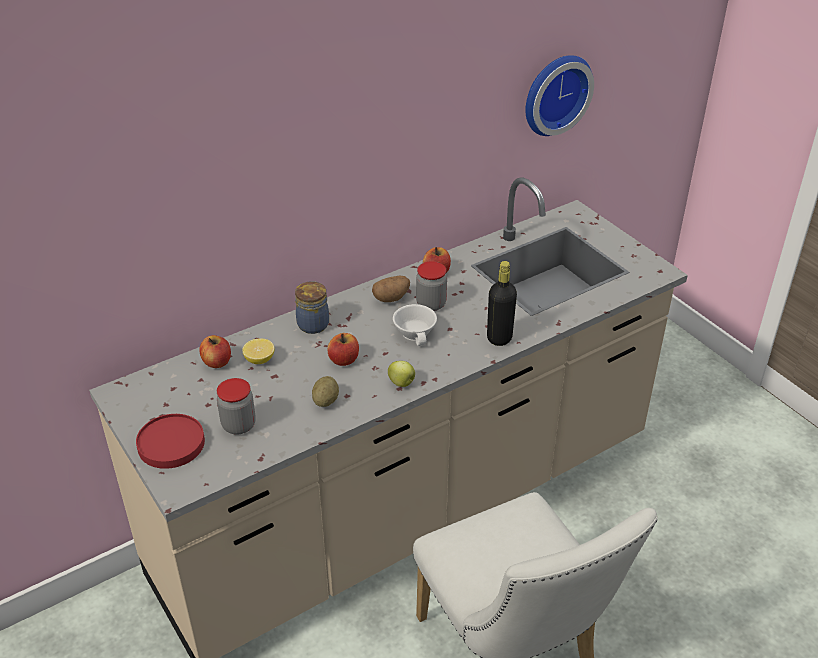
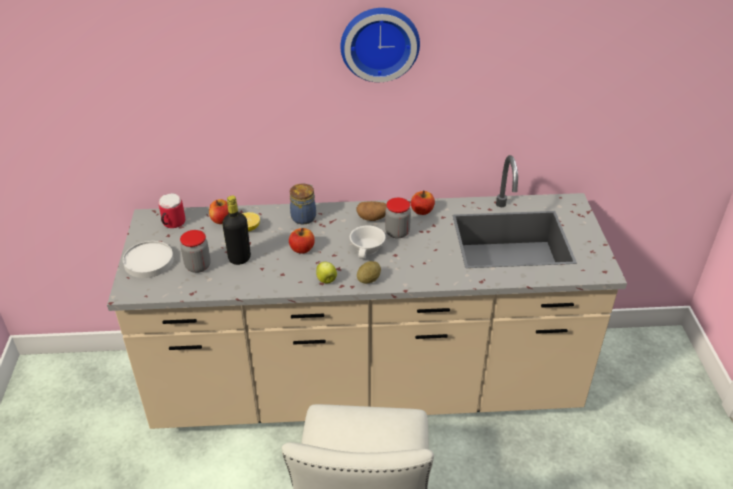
camera: 30 degrees right, 0 degrees up
(156, 389) = (171, 223): none -> mug
(171, 443) = (149, 261): red plate -> white plate
(325, 401) = (265, 272): potato -> potato (368, 280)
(499, 338) = (425, 275): black bottle -> black bottle (239, 258)
(554, 93) = (567, 93): wall clock -> wall clock (379, 42)

